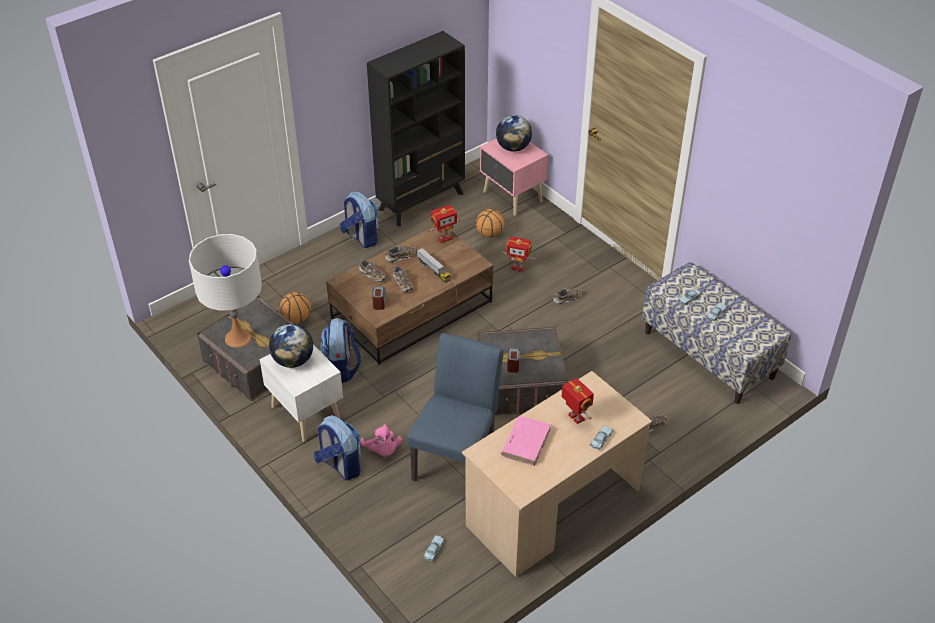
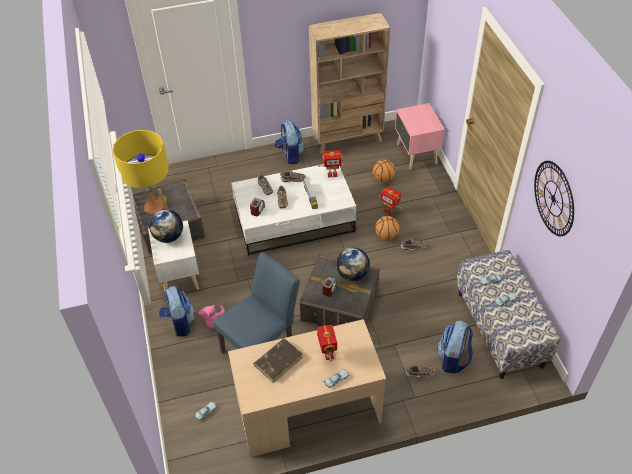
camera: 25 degrees right, 5 degrees up
(238, 338) = (153, 207): white table lamp -> yellow table lamp
(297, 318) = (213, 203): basketball -> basketball (386, 236)
(341, 369) = (221, 250): backpack -> backpack (453, 359)
(412, 309) = (295, 220): brown coffee table -> white coffee table
(422, 201) = (348, 139): black bookcase -> beige bookcase
(513, 148) = (420, 117): globe -> globe (353, 274)
(526, 442) = (278, 361): pink book -> brown book
(745, 178) = (553, 198): none -> wall clock

